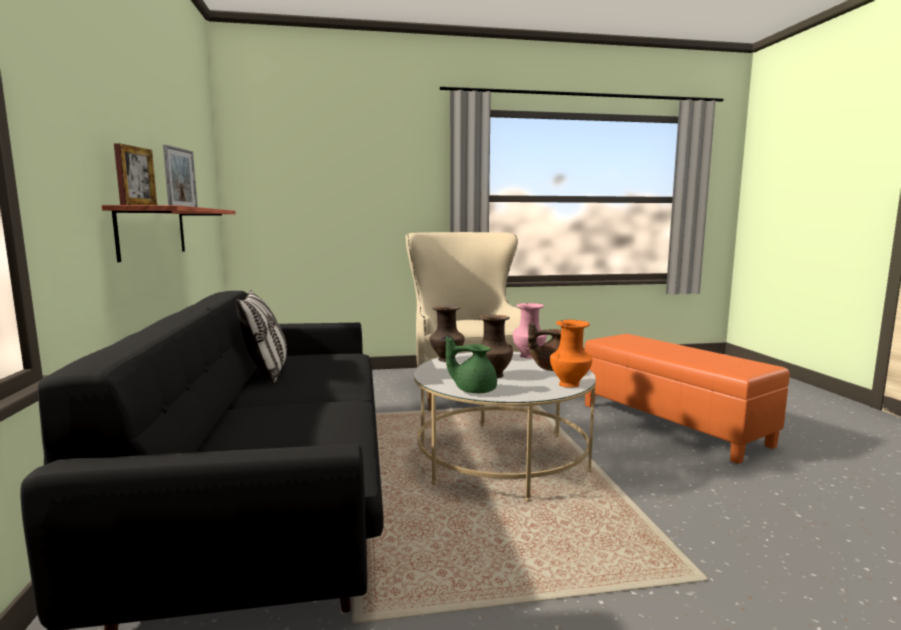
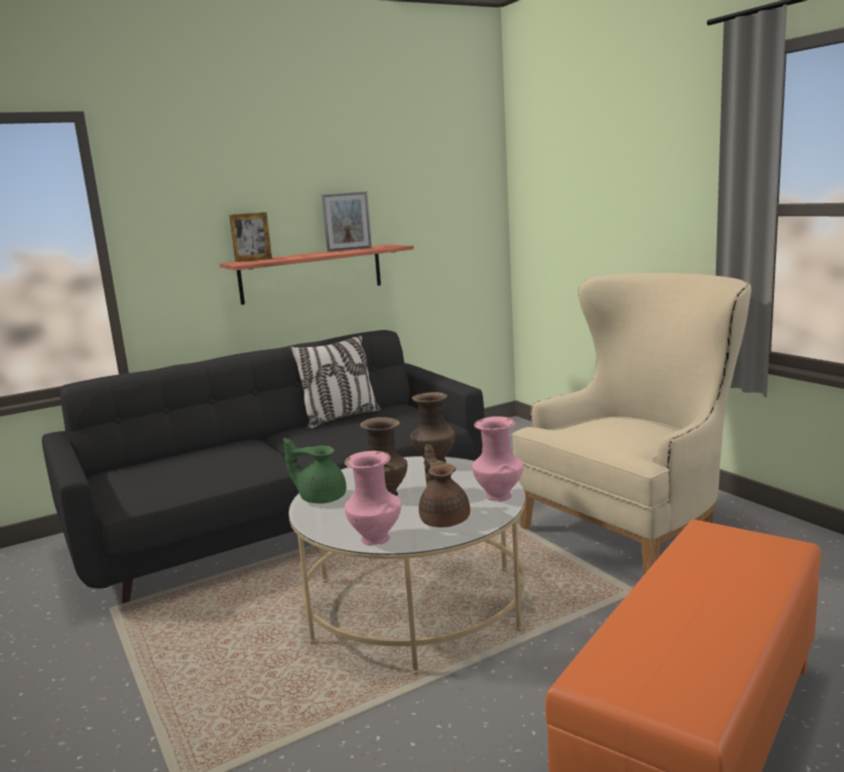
camera: 70 degrees right, 5 degrees up
(473, 390) = (321, 497): green teapot -> green teapot turned 60 degrees counterclockwise
(570, 384) = (376, 539): orange vase -> pink vase

